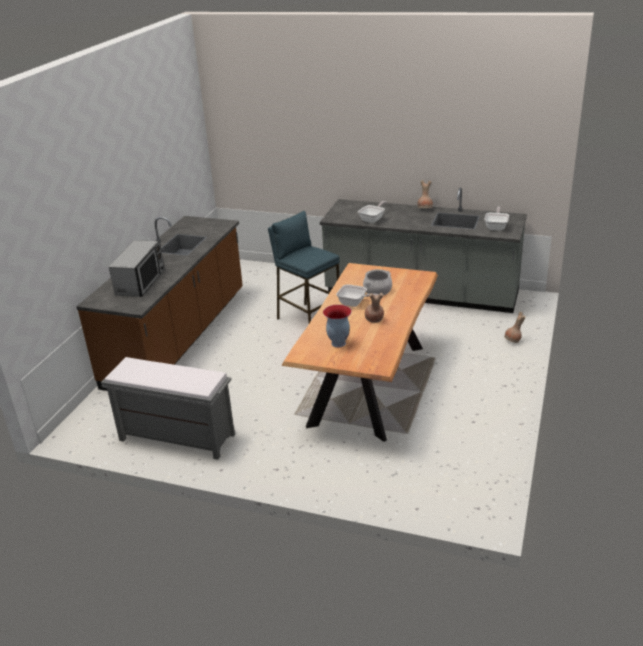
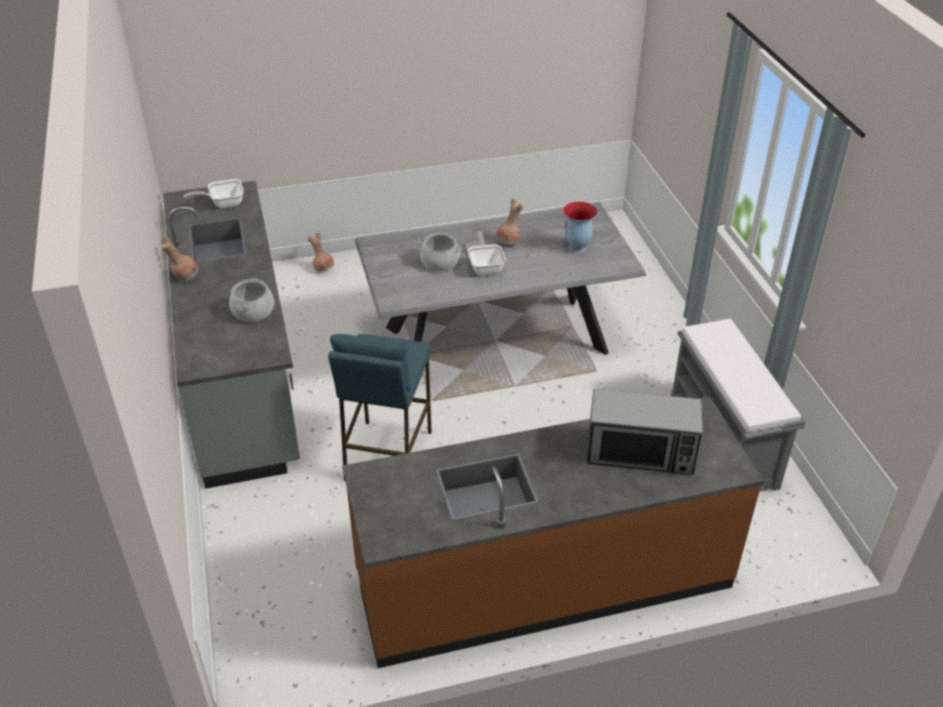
camera: 125 degrees left, 10 degrees up
(141, 282) = (640, 452): microwave -> microwave turned 150 degrees counterclockwise
(368, 385) = (495, 340): brown dining table -> grey dining table
(373, 219) = (252, 311): frying pan -> cooking pot

